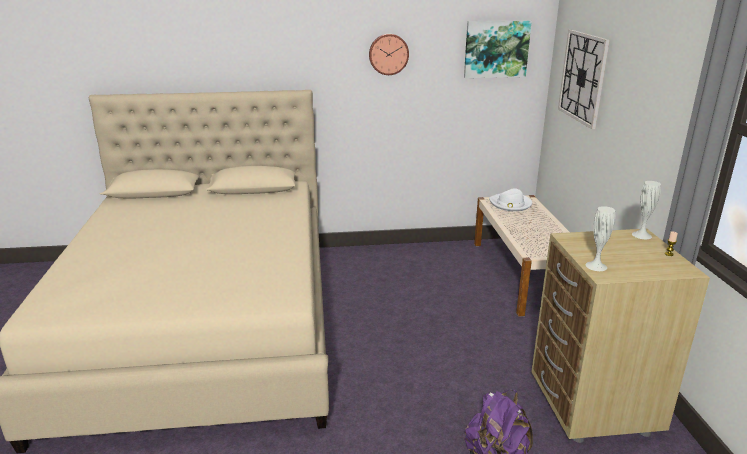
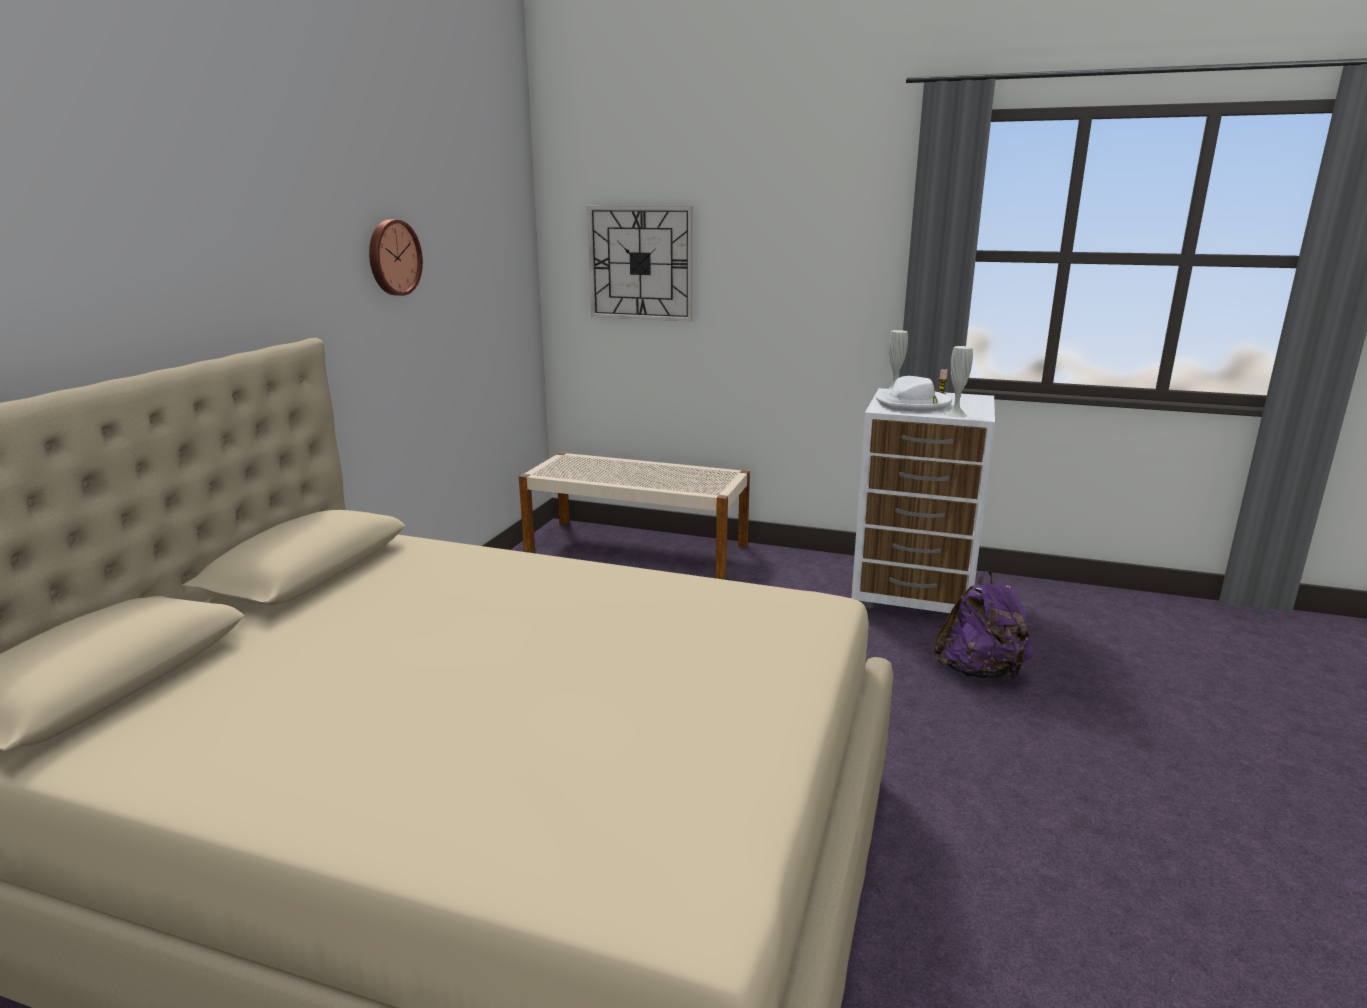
camera: 65 degrees left, 5 degrees down
(496, 49) = (496, 242): picture -> none
(510, 204) = (569, 467): white hat -> white hat (913, 404)
(592, 408) = (913, 596): brown dresser -> white dresser

